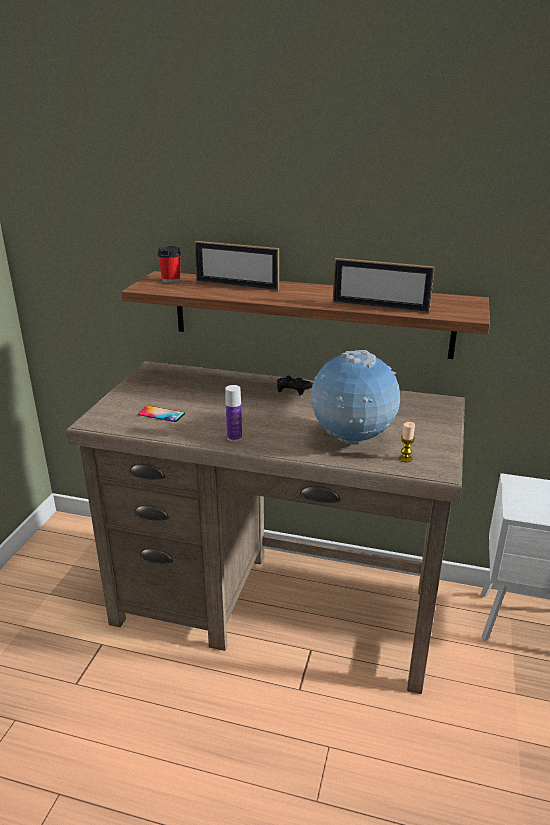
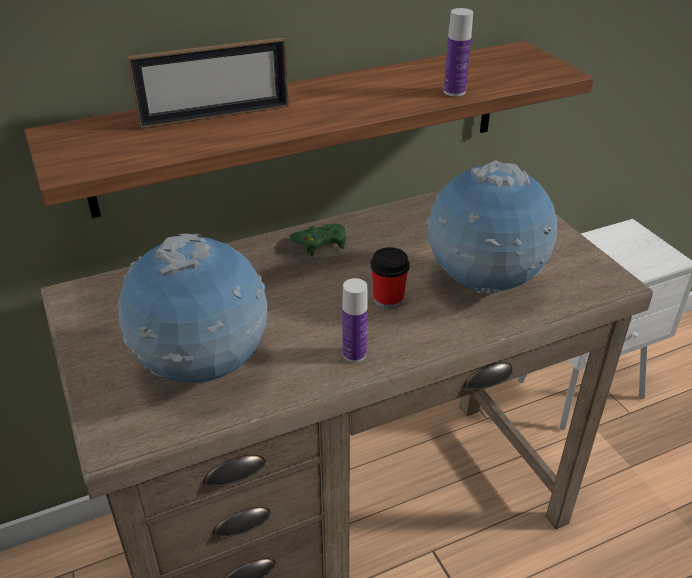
camera: 40 degrees left, 10 degrees up
(161, 414) = (203, 369): phone -> globe
(171, 280) = (93, 139): cup -> cup (388, 300)
(293, 389) = (321, 243): black game controller -> green game controller
(380, 307) = (454, 92): picture frame -> bottle
(405, 458) = (565, 283): candle -> none

